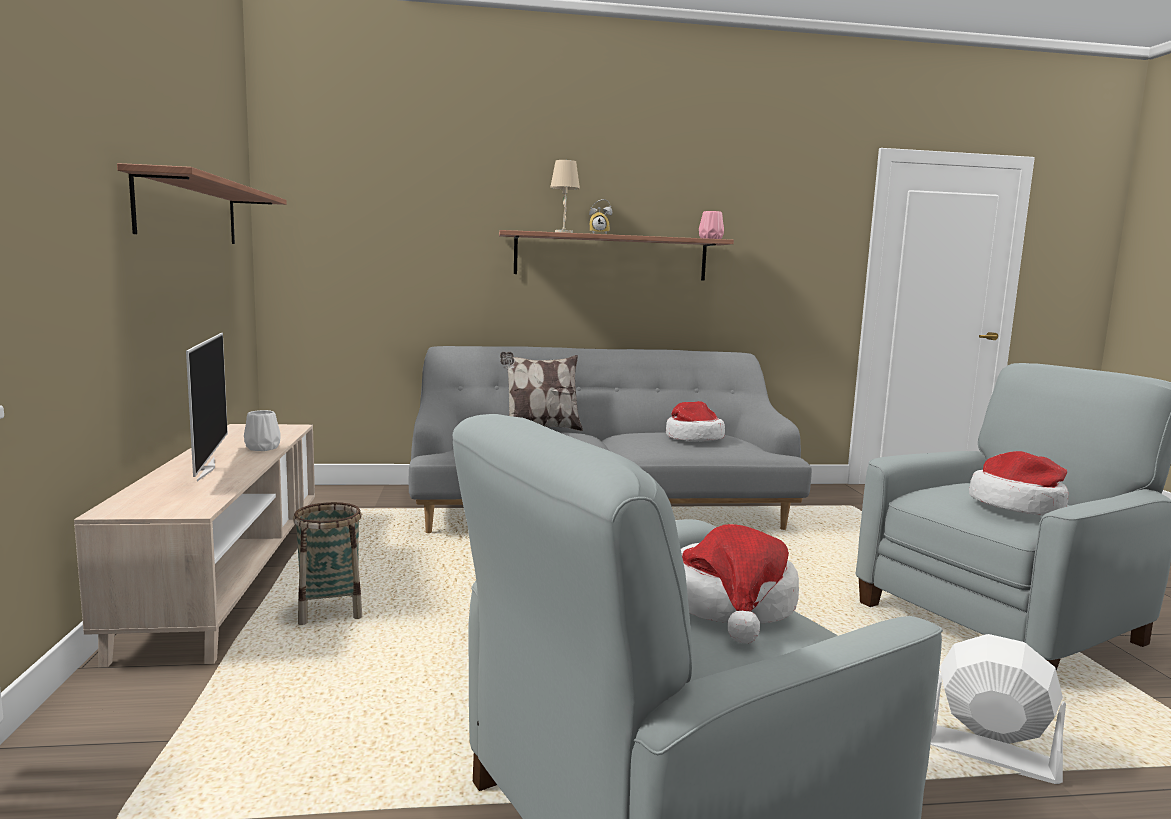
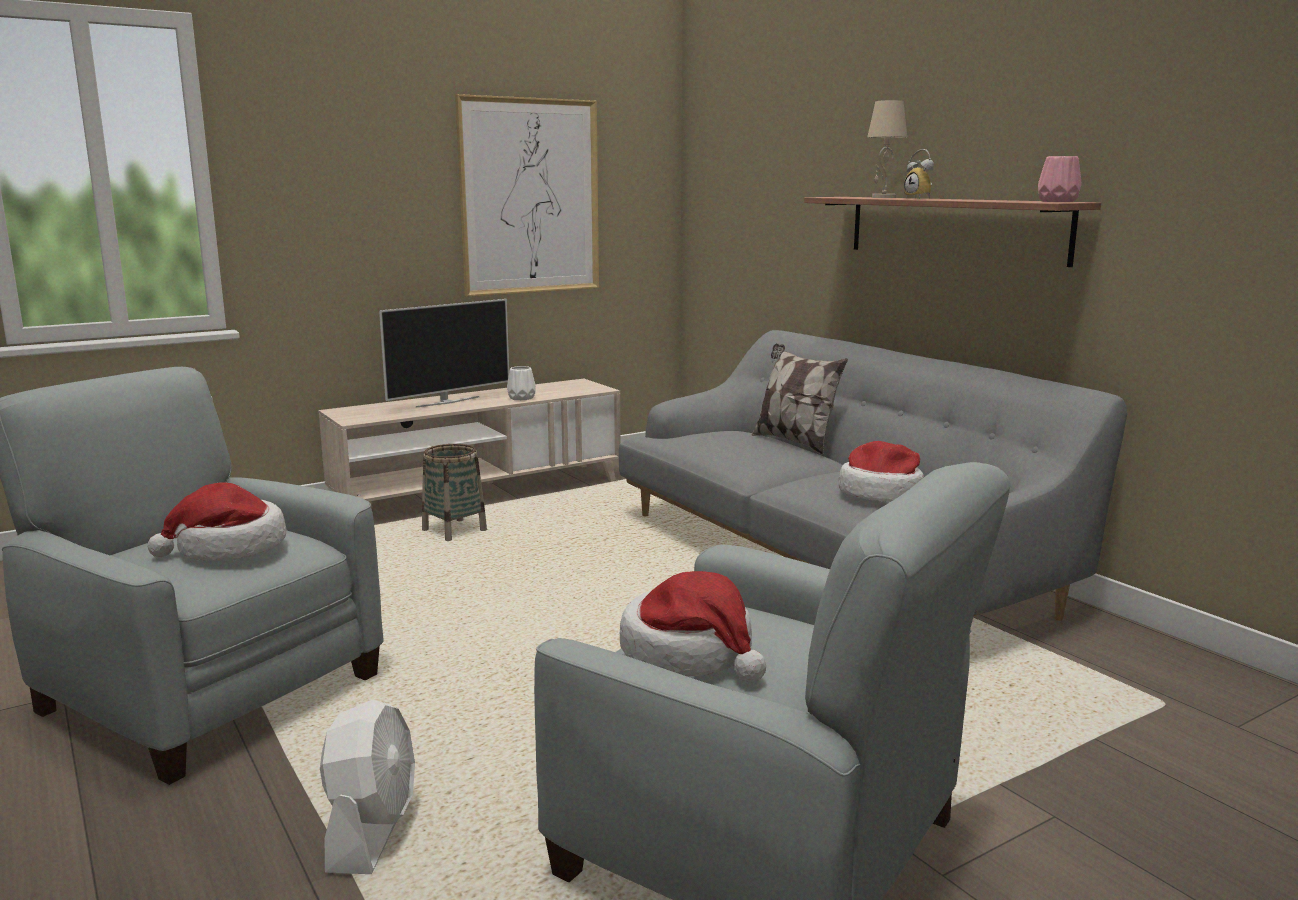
camera: 65 degrees right, 5 degrees up
(189, 211) = (530, 197): shelf -> picture

